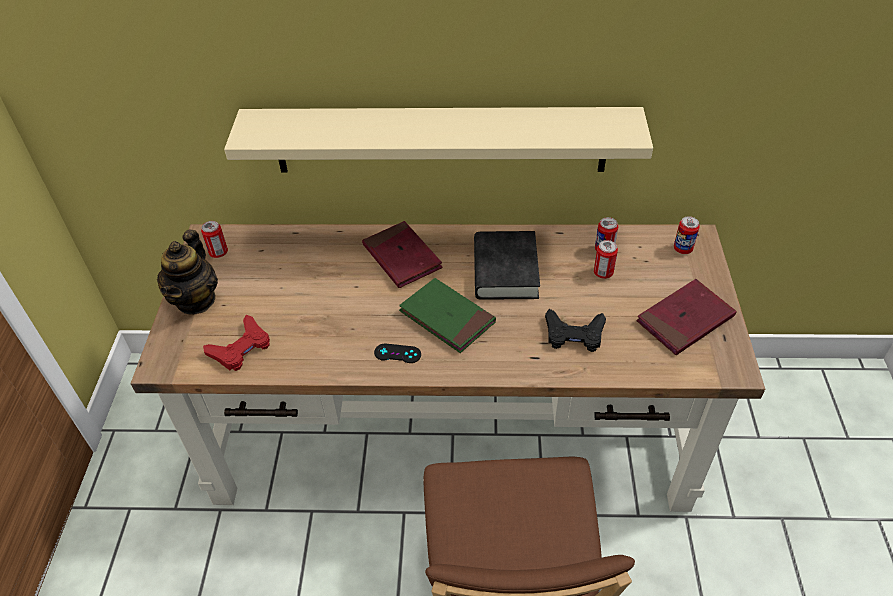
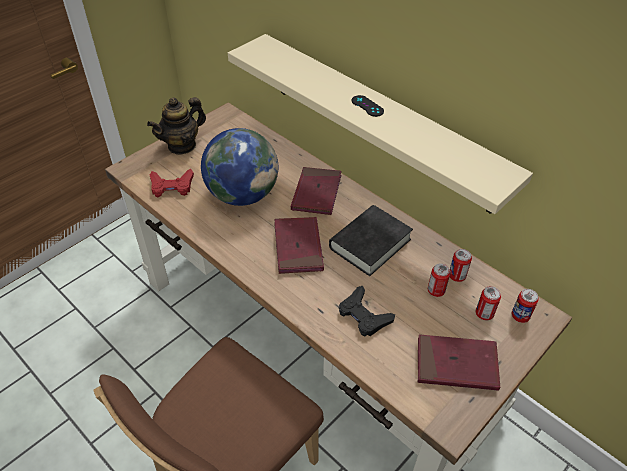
camera: 40 degrees right, 0 degrees up
(218, 253) = (222, 126): can -> can (484, 314)
(330, 306) = (242, 195): none -> globe
(397, 353) = (244, 248): black game controller -> black game controller (367, 106)
(447, 318) = (298, 247): green book -> red book

